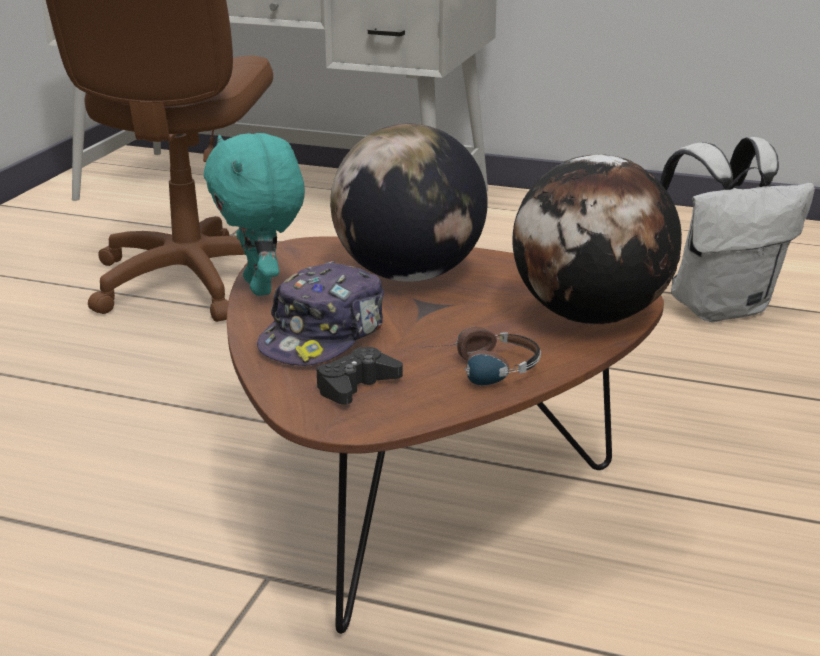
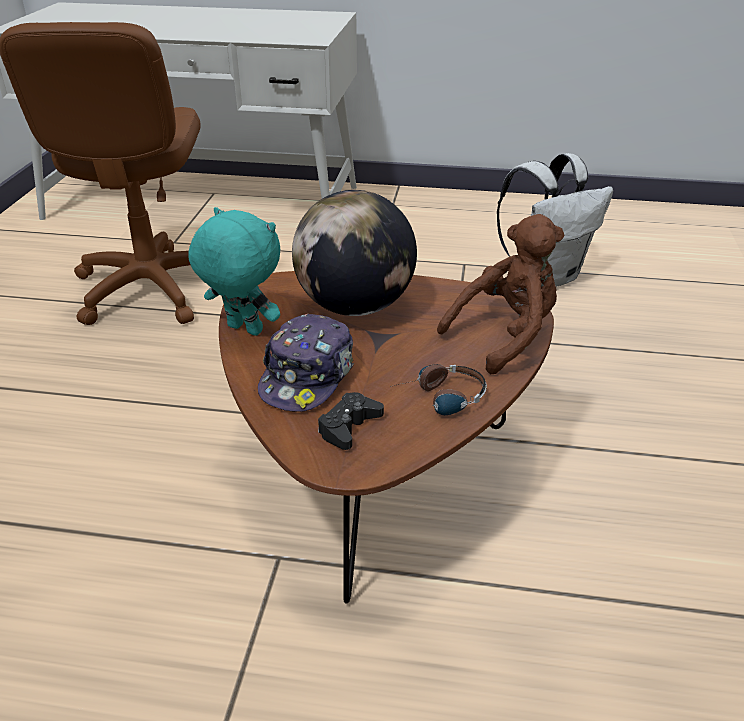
camera: 10 degrees left, 10 degrees up
(261, 287) = (243, 330): turquoise plush toy -> turquoise plush toy turned 150 degrees clockwise
(591, 317) = (505, 336): globe -> brown plush toy

